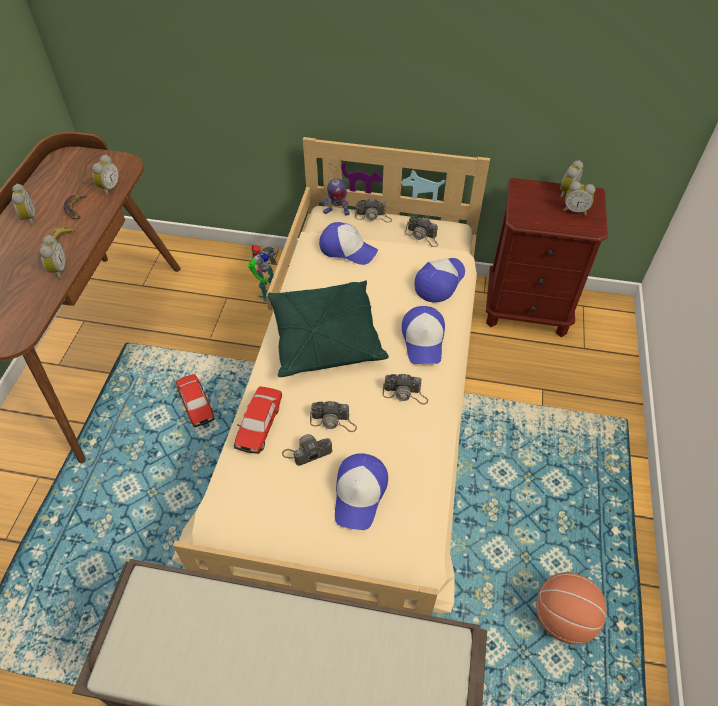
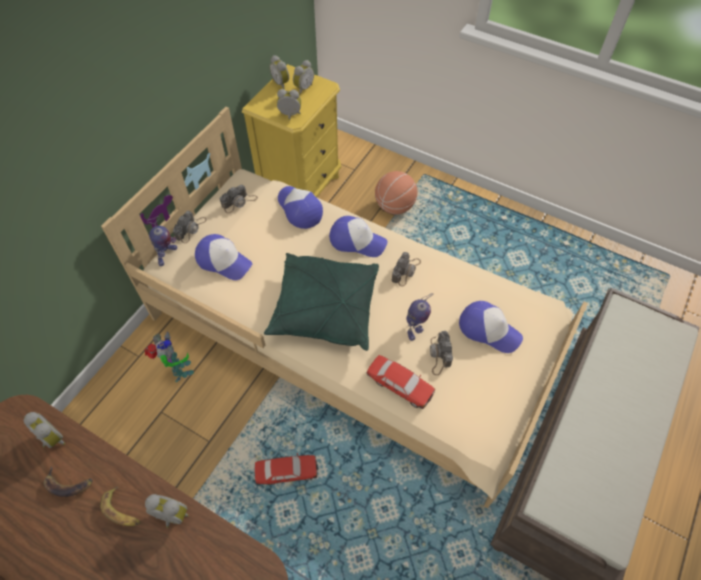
camera: 70 degrees left, 5 degrees up
(28, 218) = (50, 548): alarm clock -> alarm clock (290, 116)
(333, 421) = (415, 328): camera -> toy robot
(347, 249) = (224, 261): cap -> cap turned 75 degrees clockwise
(527, 310) = (302, 187): brown nightstand -> yellow nightstand
(563, 618) = (555, 270): basketball -> basketball (395, 206)

